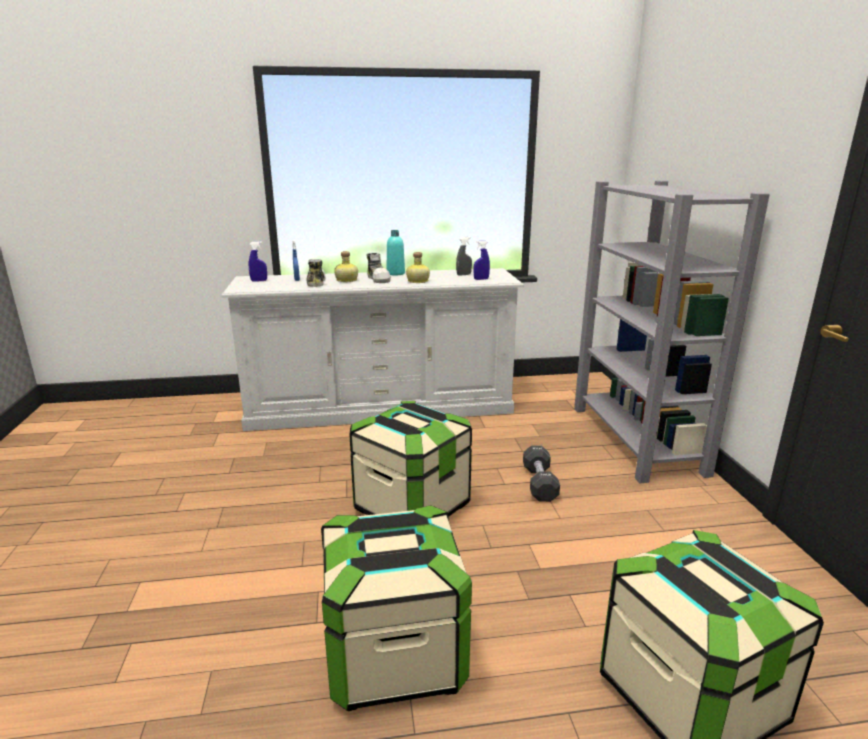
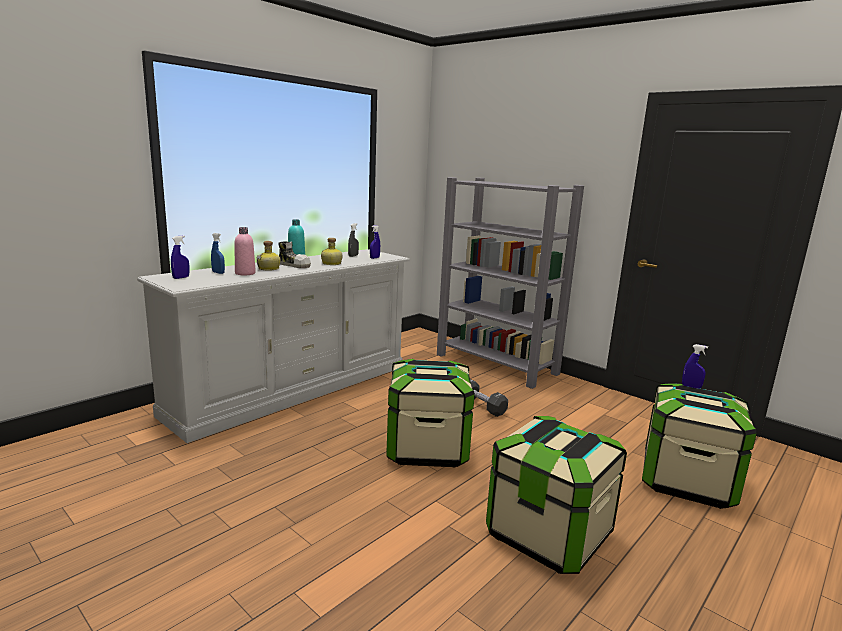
camera: 40 degrees left, 5 degrees down
(315, 282) = (245, 273): shoe -> pink bottle
(728, 551) = (691, 387): none -> blue spray bottle

